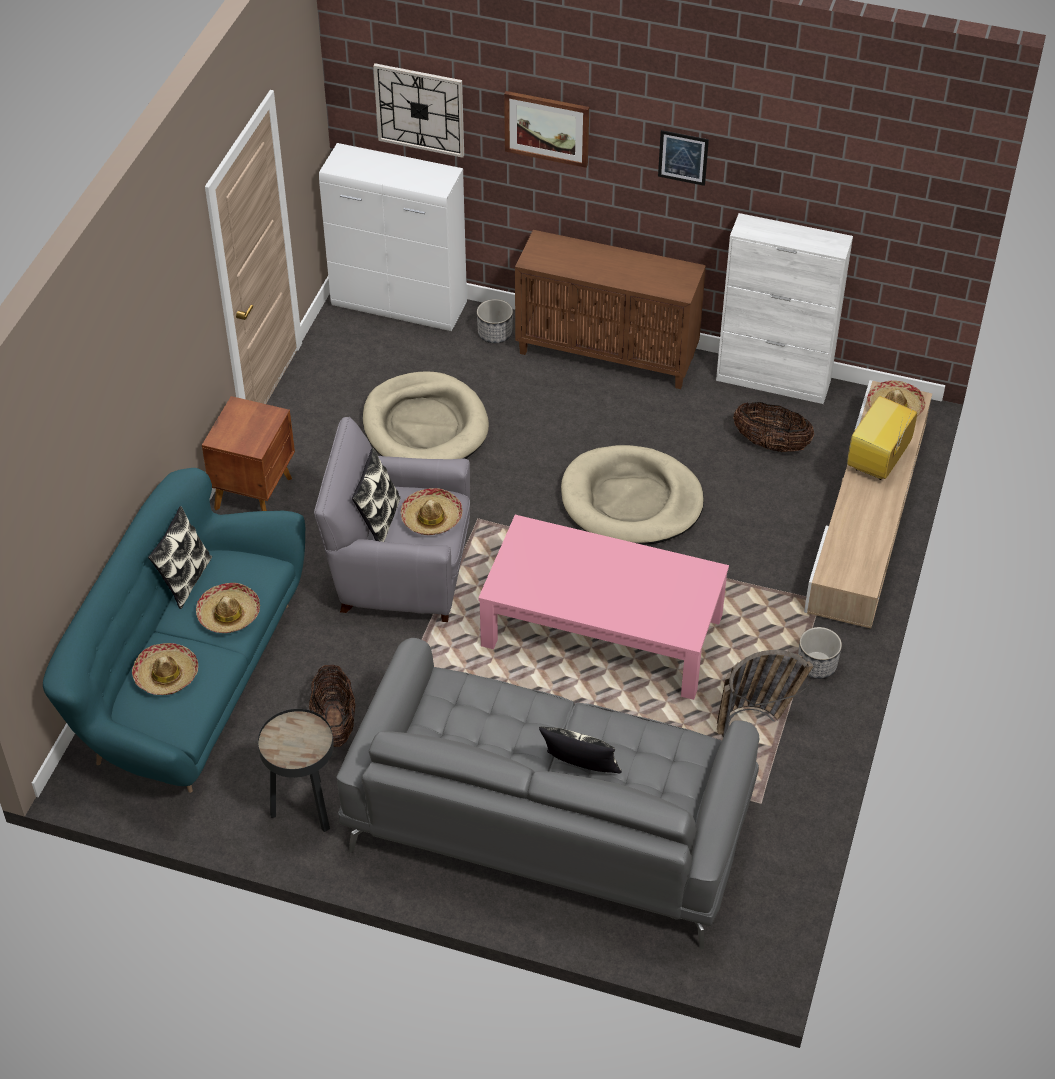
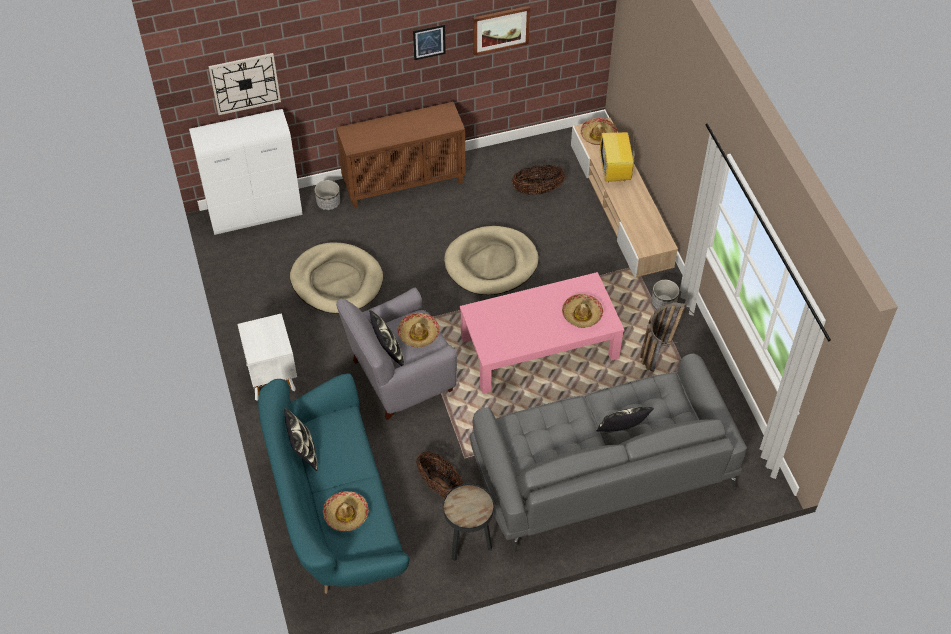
camera: 35 degrees left, 5 degrees up
(229, 614) = (349, 457): hat -> hat (582, 314)
(255, 493) = (272, 376): brown nightstand -> white nightstand
(547, 128) = (336, 60): picture -> picture (500, 29)
(774, 381) = (508, 152): white cabinet -> none

